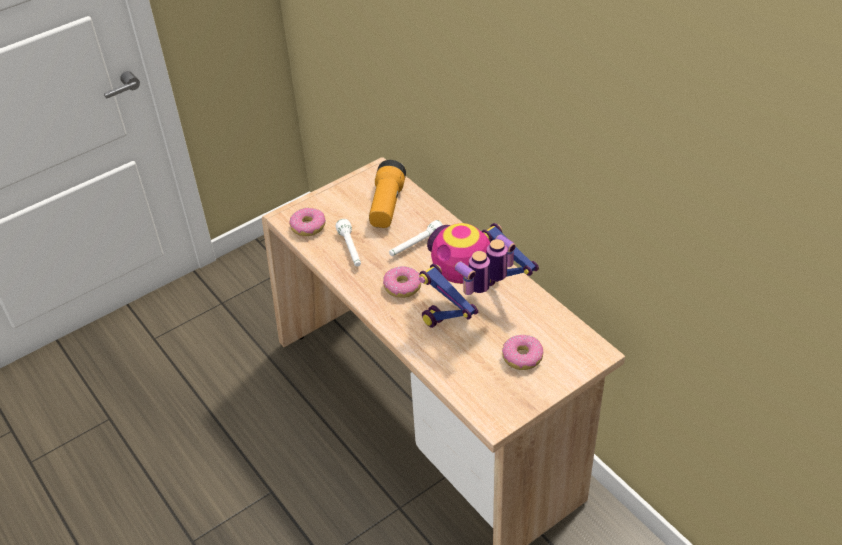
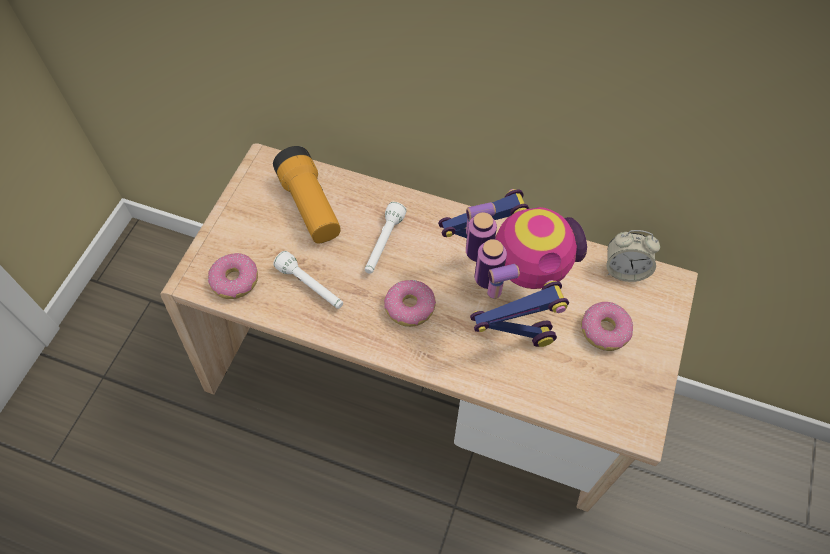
camera: 35 degrees left, 15 degrees up
(471, 309) = (506, 297): toy robot -> toy robot turned 150 degrees clockwise
(570, 330) = (624, 270): none -> alarm clock

